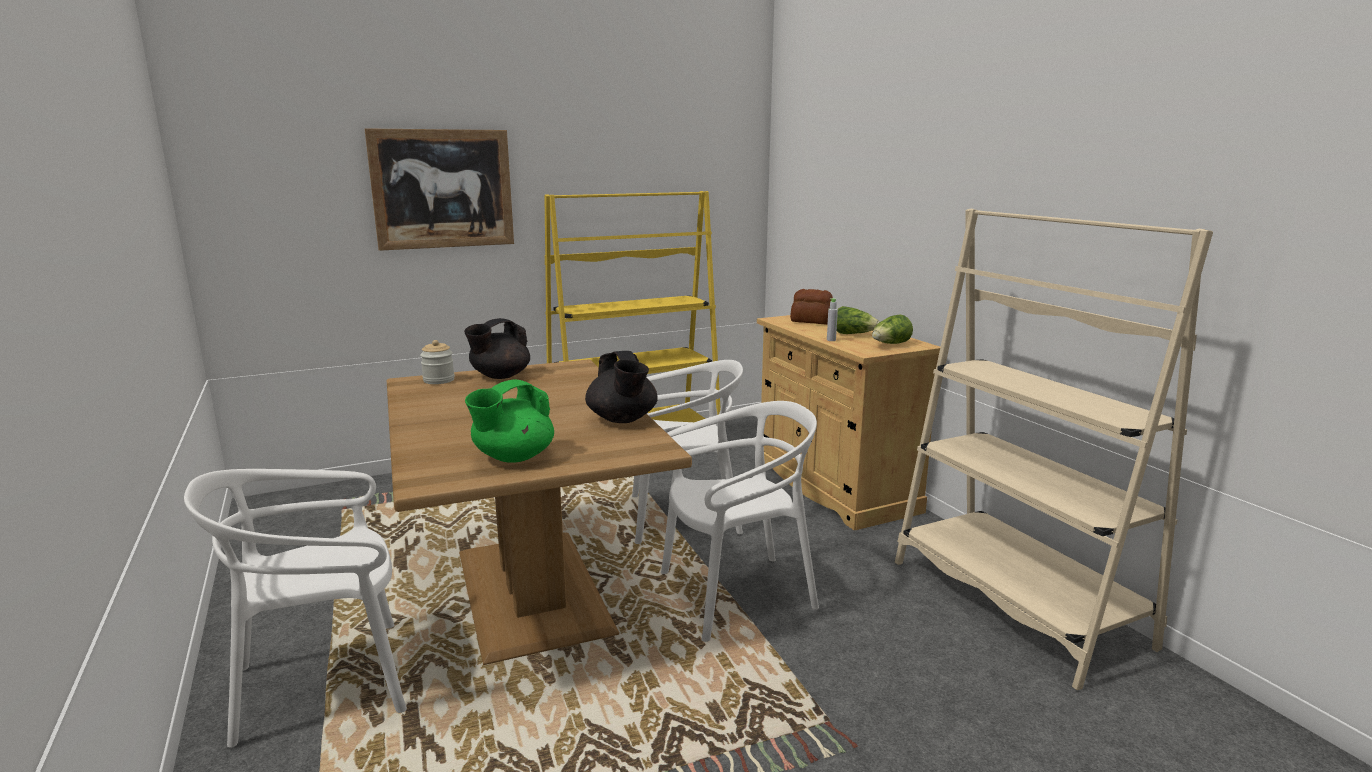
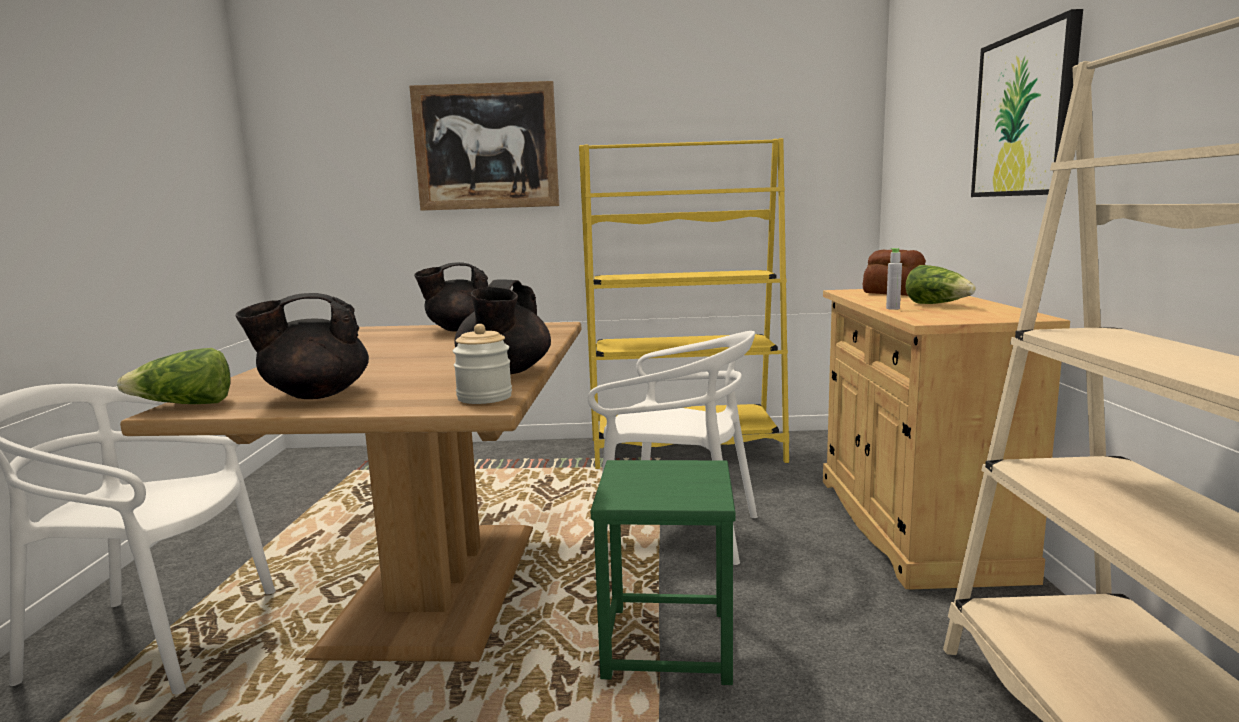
camera: 25 degrees right, 5 degrees down
(439, 380) = (397, 330): jar -> jar (484, 397)
(513, 457) = (314, 394): green teapot -> black teapot
(736, 594) = (669, 644): white chair -> green stool
(890, 344) = (980, 315): lettuce -> lettuce (185, 405)
(904, 205) = (1024, 115): none -> picture

